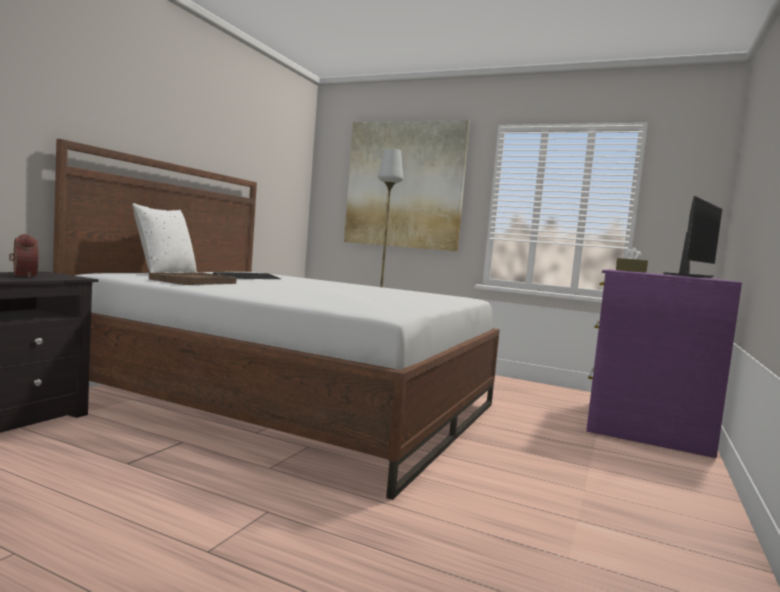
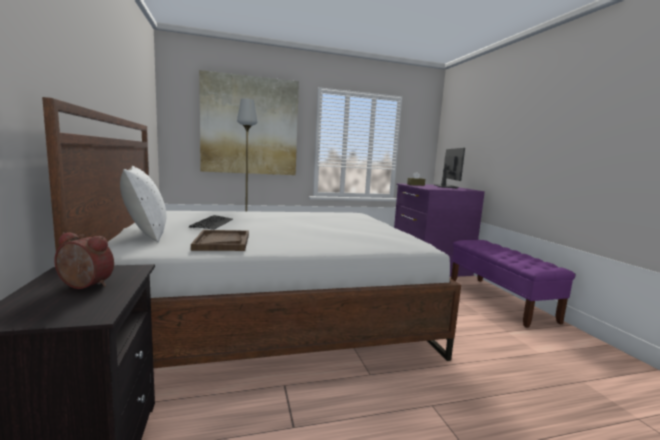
camera: 40 degrees left, 5 degrees up
(680, 494) = (499, 300): none -> purple bench

